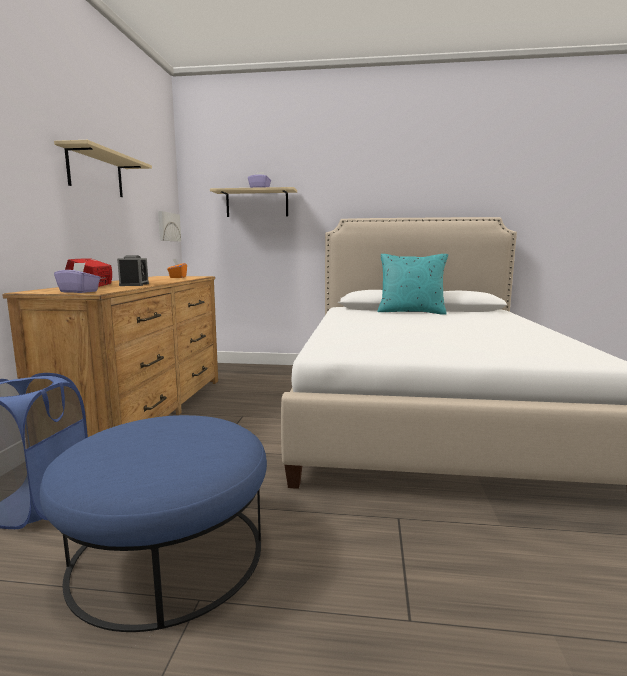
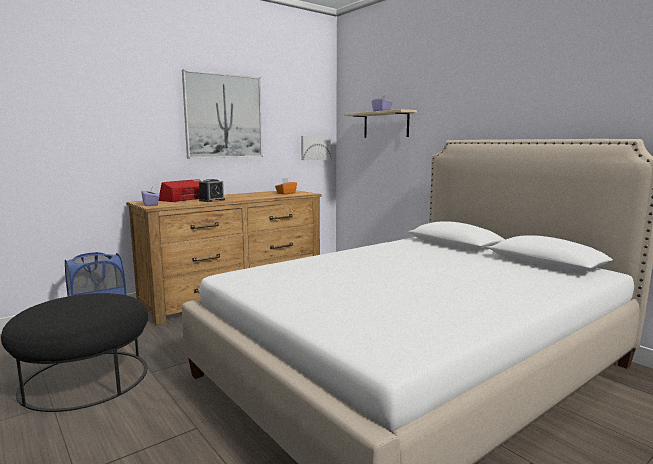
camera: 45 degrees right, 0 degrees up
(95, 173) = (224, 116): beige shelf -> picture
(167, 553) = (85, 378): blue ottoman -> black ottoman
(411, 312) = (469, 255): turquoise pillow -> none

